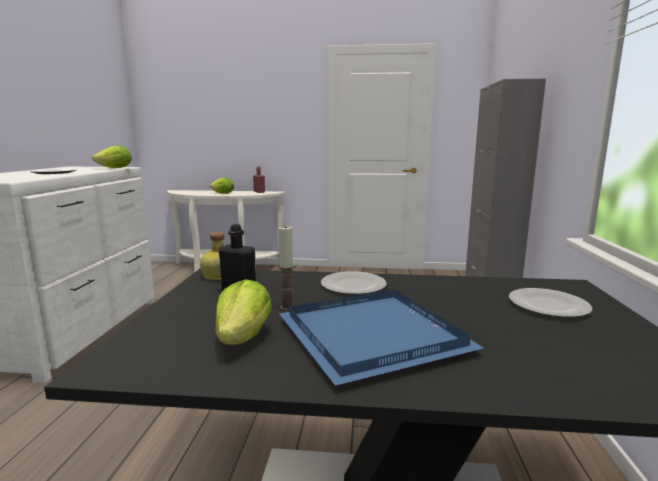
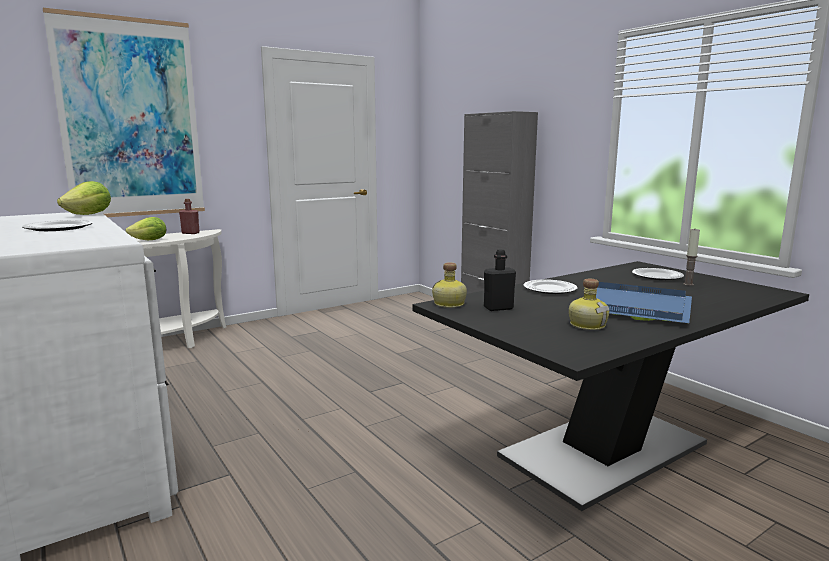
camera: 40 degrees left, 0 degrees up
(230, 108) = (131, 119): none -> picture
(243, 337) = (587, 325): lettuce -> bottle
(287, 307) = (556, 307): candle -> candle (688, 284)

